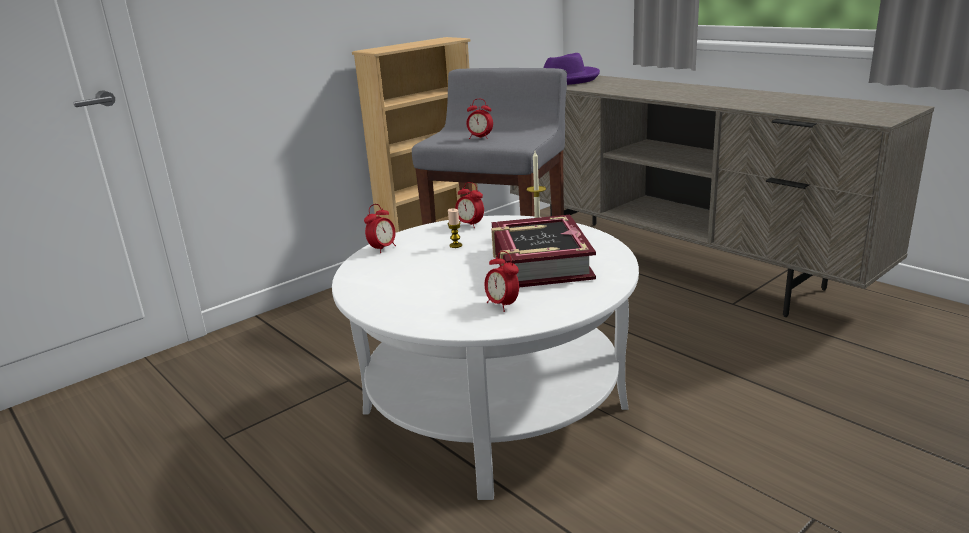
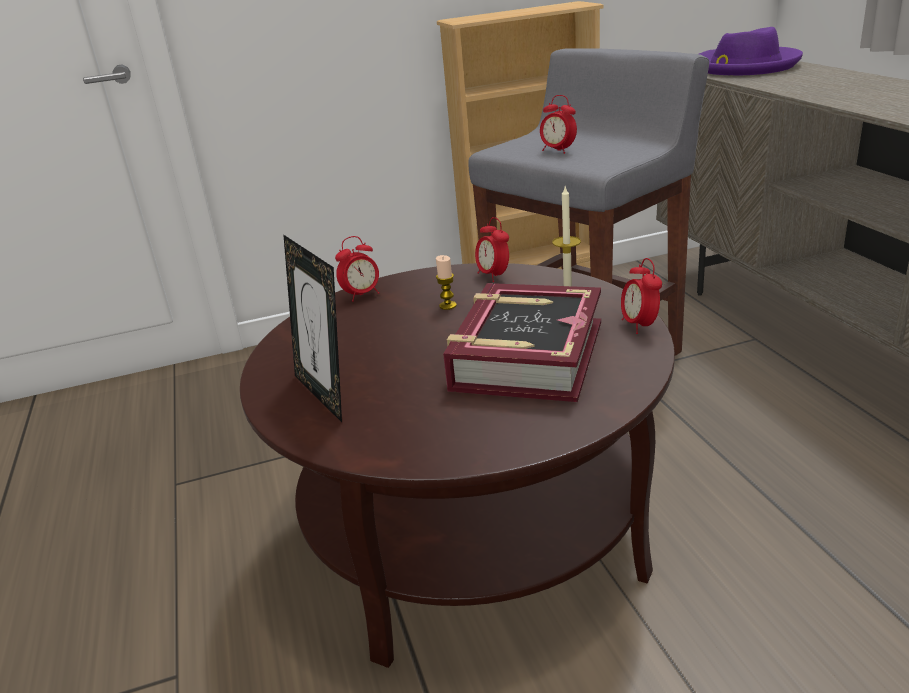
camera: 25 degrees right, 5 degrees up
(422, 305) = (325, 394): none -> picture frame
(494, 408) = (474, 528): white coffee table -> brown coffee table
(502, 305) = (418, 418): alarm clock -> alarm clock (639, 325)

